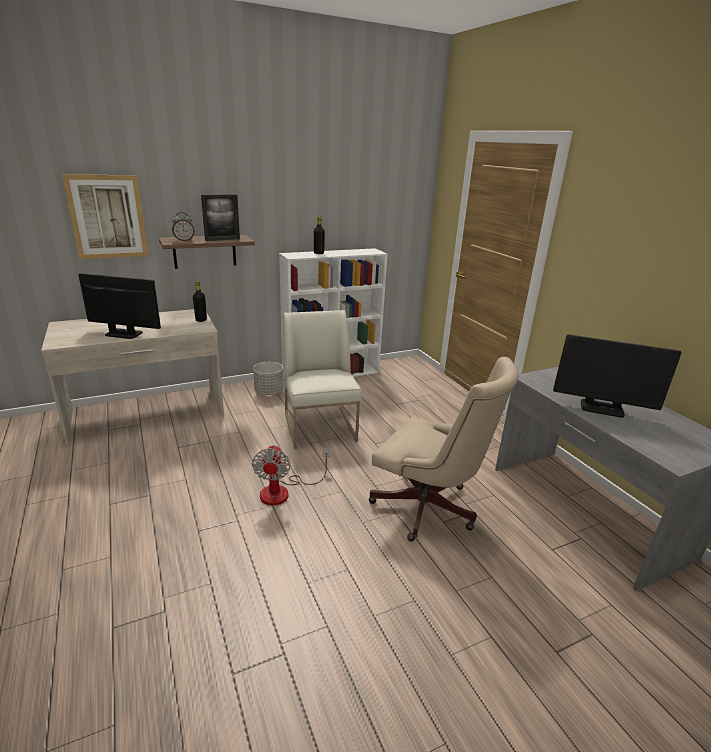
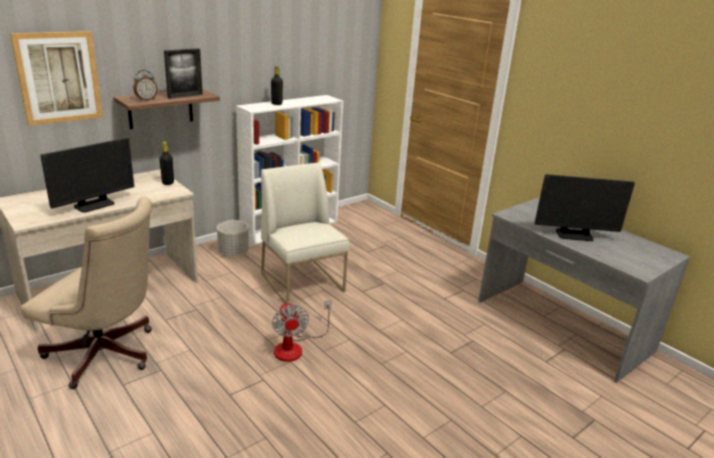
camera: 15 degrees left, 0 degrees up
(123, 334) = (94, 205): monitor -> monitor turned 135 degrees clockwise
(429, 510) = (435, 344): beige office chair -> beige office chair (107, 356)

